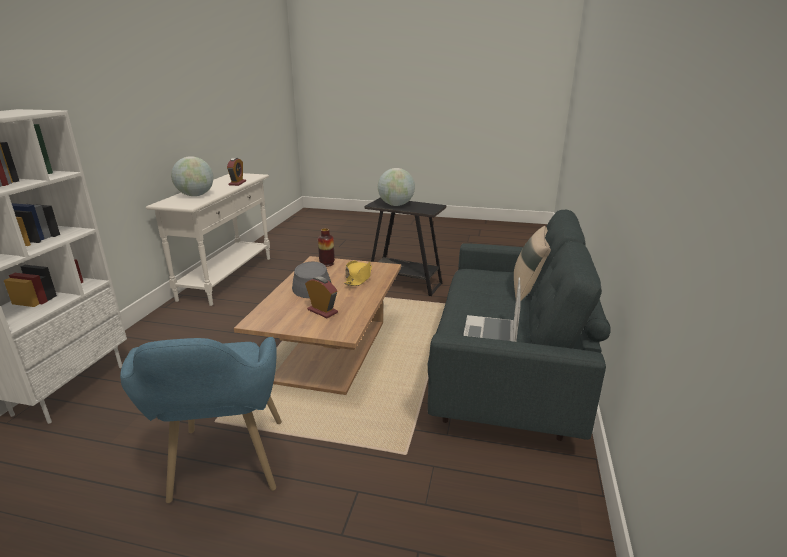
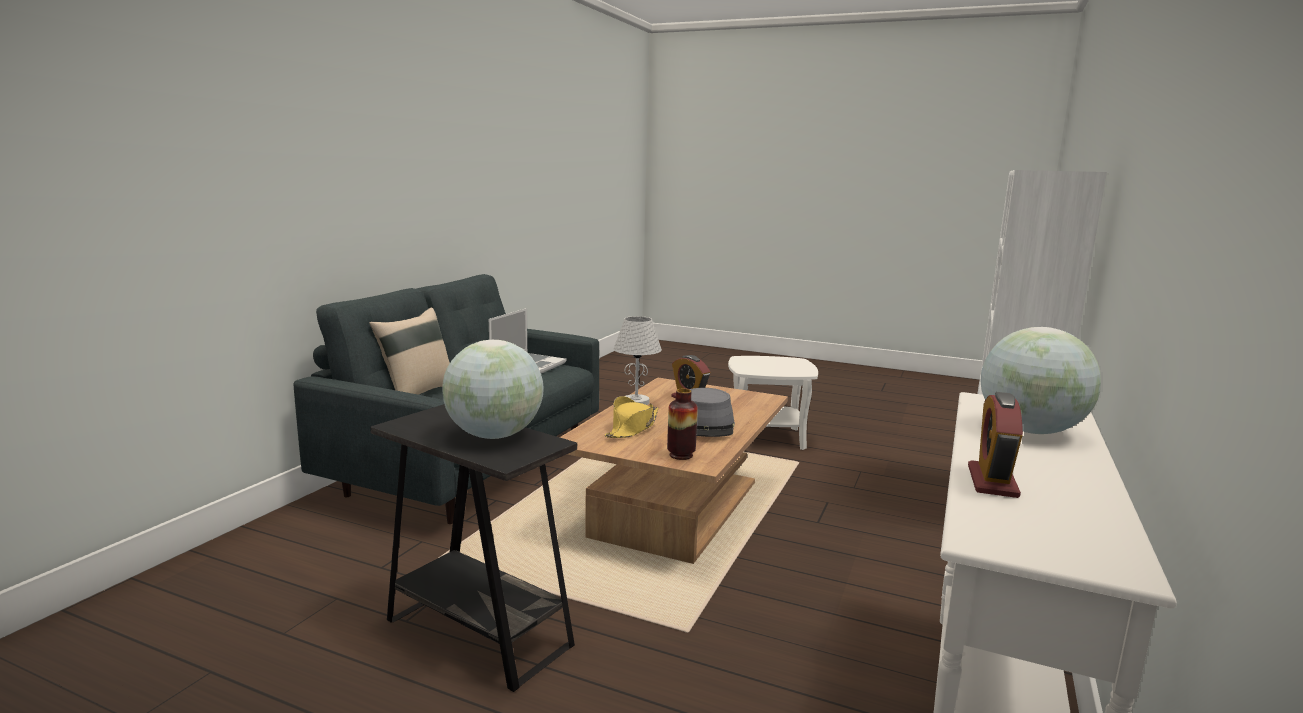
camera: 170 degrees left, 10 degrees down
(226, 472) = (767, 437): blue armchair -> white side table
(364, 302) = (636, 402): none -> white table lamp

